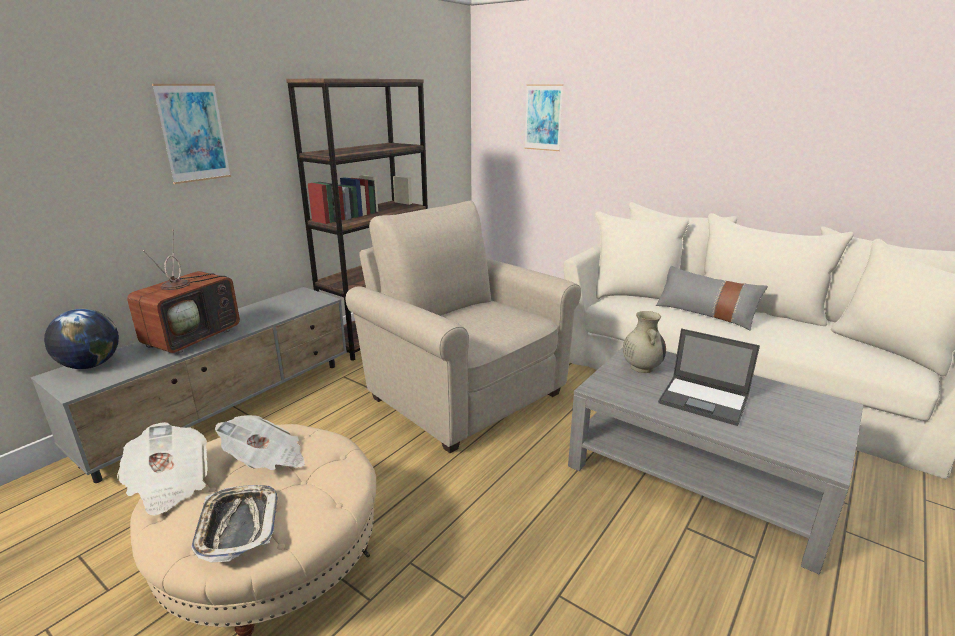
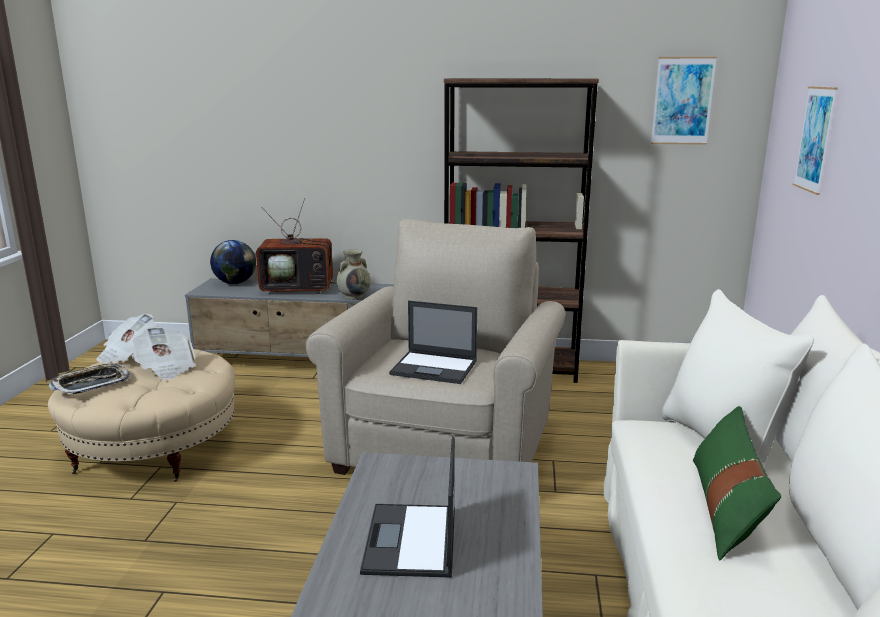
camera: 60 degrees right, 5 degrees down
(193, 133) = (353, 124): picture -> picture (682, 101)
(491, 325) = (435, 368): none -> laptop
(641, 367) = (464, 482): beige vase -> beige vase (354, 296)
(705, 314) = (725, 507): grey pillow -> green pillow

